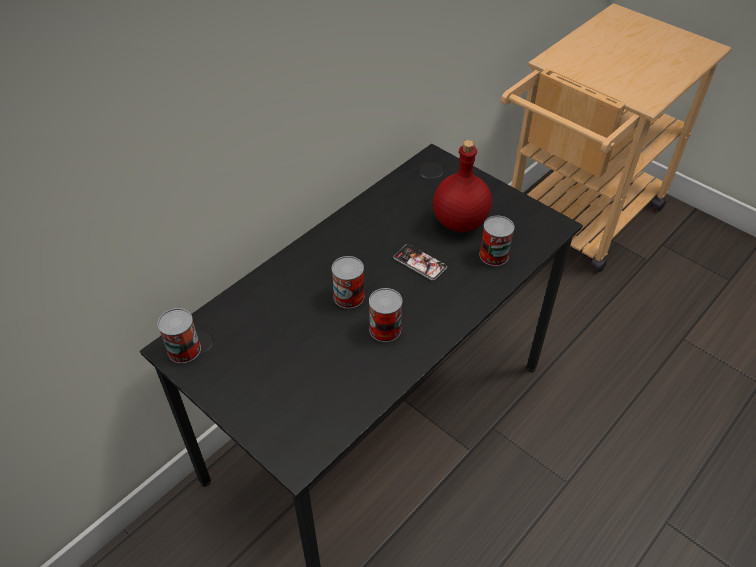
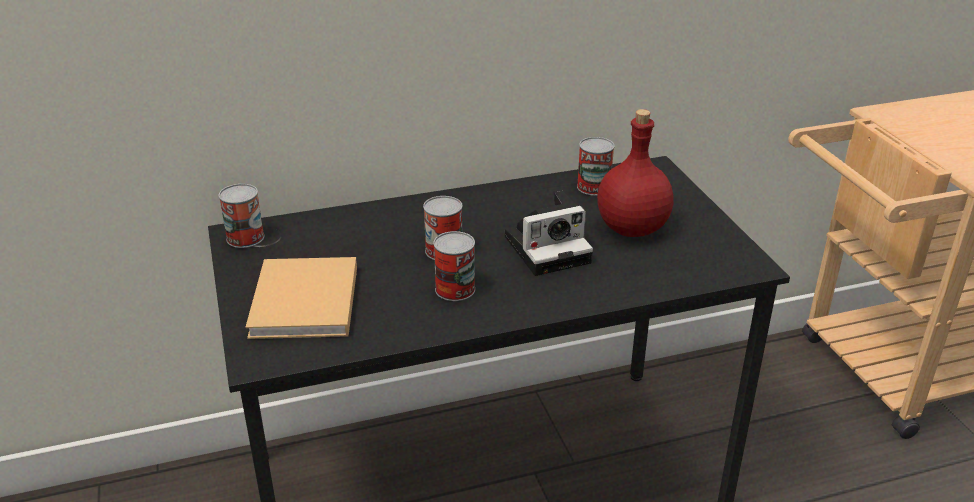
camera: 30 degrees right, 15 degrees down
(288, 393) = (304, 304): none -> beige book
(420, 263) = (550, 248): phone -> camera
(494, 255) = (644, 268): can -> can (593, 187)

